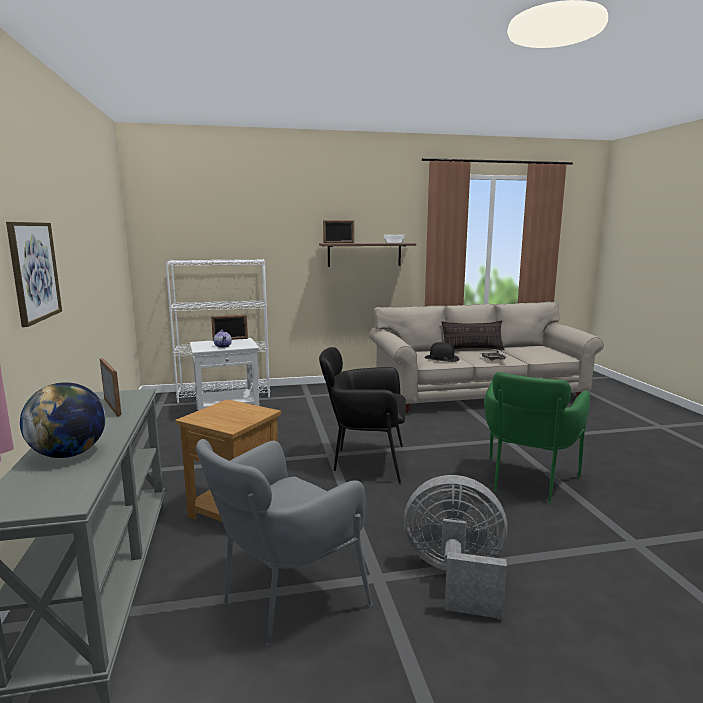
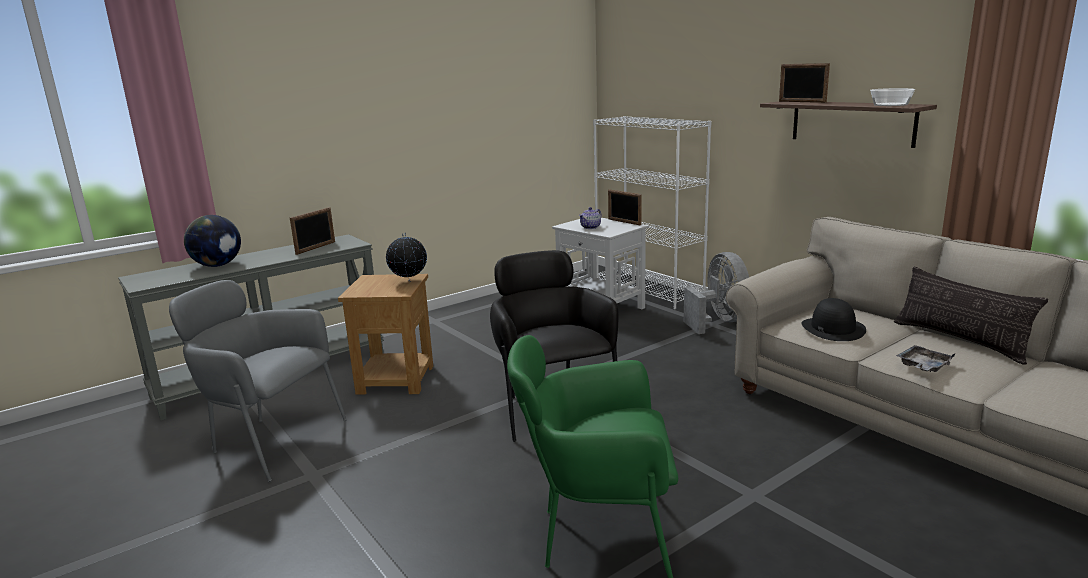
camera: 65 degrees right, 5 degrees up
(34, 271) = (327, 130): picture -> none
(238, 406) = (409, 282): none -> globe
(455, 577) = (326, 518): grey fan -> grey fan (719, 322)

